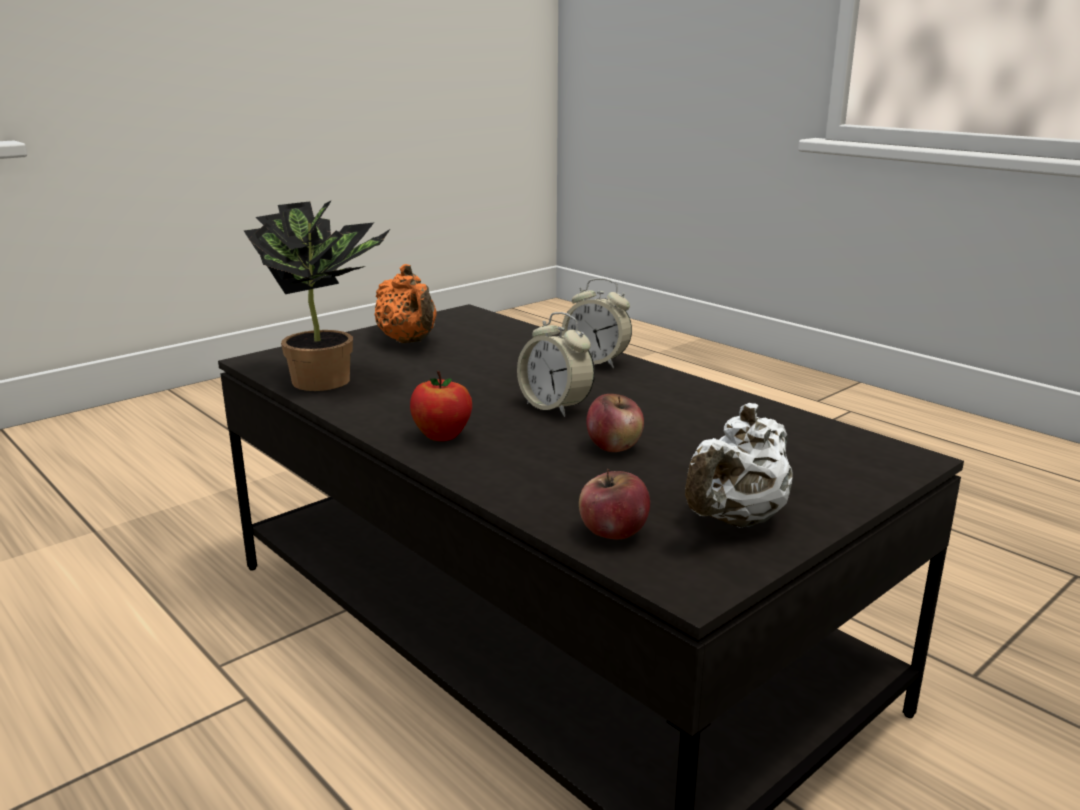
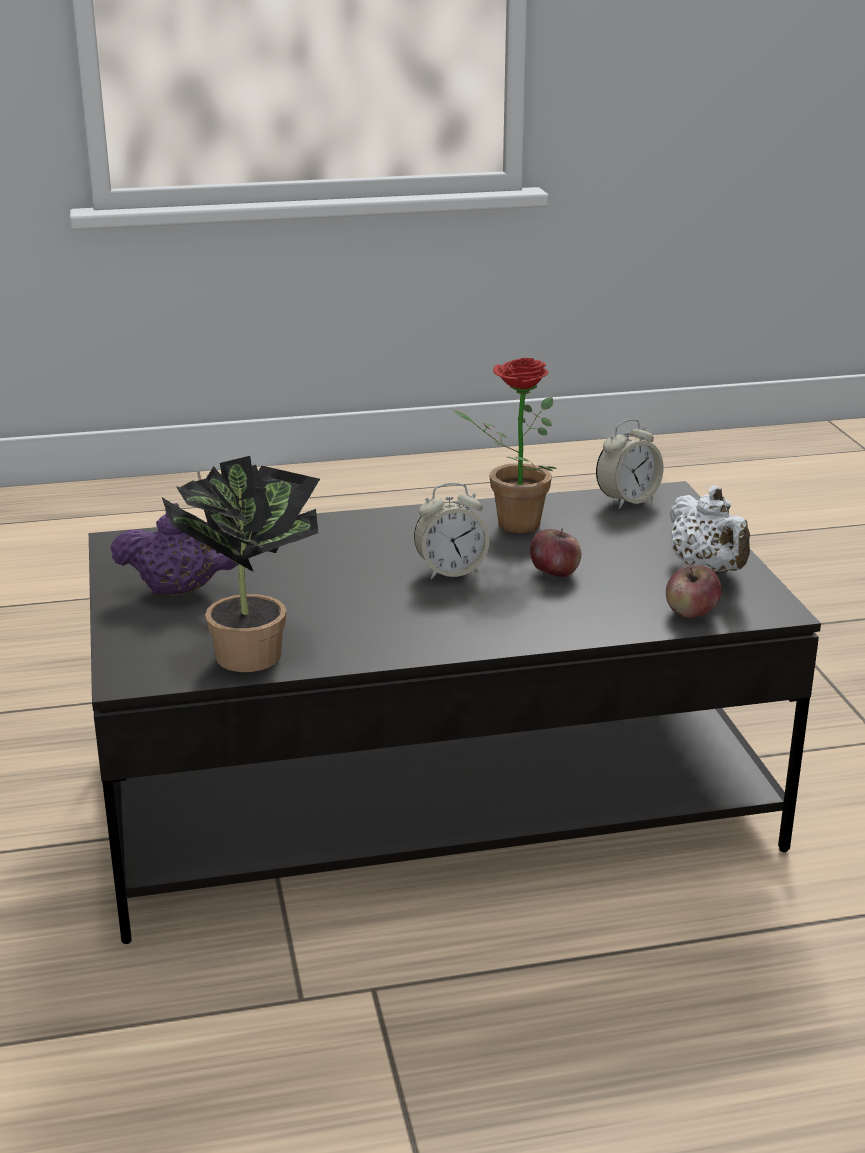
camera: 60 degrees left, 5 degrees up
(409, 341) = (182, 590): orange teapot -> purple teapot
(442, 436) = (462, 629): apple -> none
(596, 362) = (364, 527): alarm clock -> alarm clock (627, 500)
(689, 407) = (509, 525): none -> potted plant

